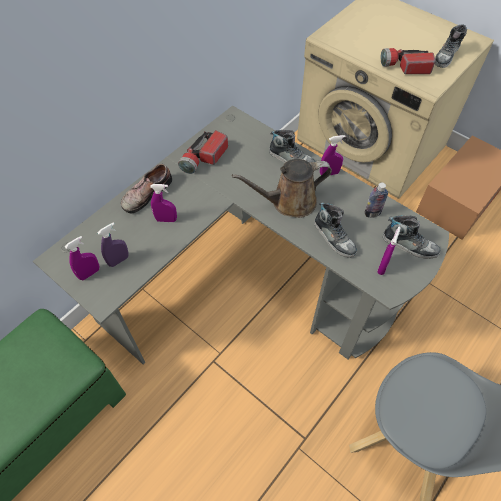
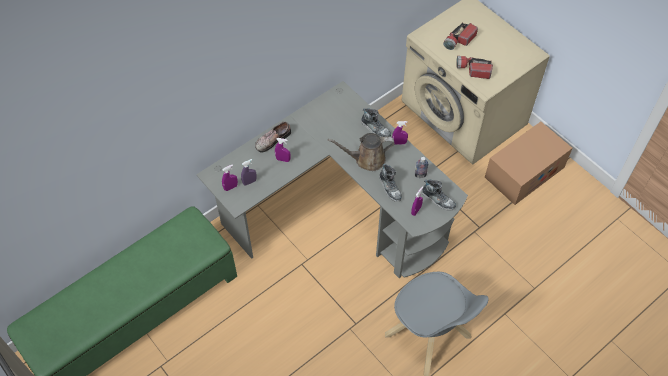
camera: 10 degrees right, 0 degrees up
(204, 158) = (315, 119): flashlight -> flashlight (459, 40)
(446, 56) = (507, 65): shoe -> none

